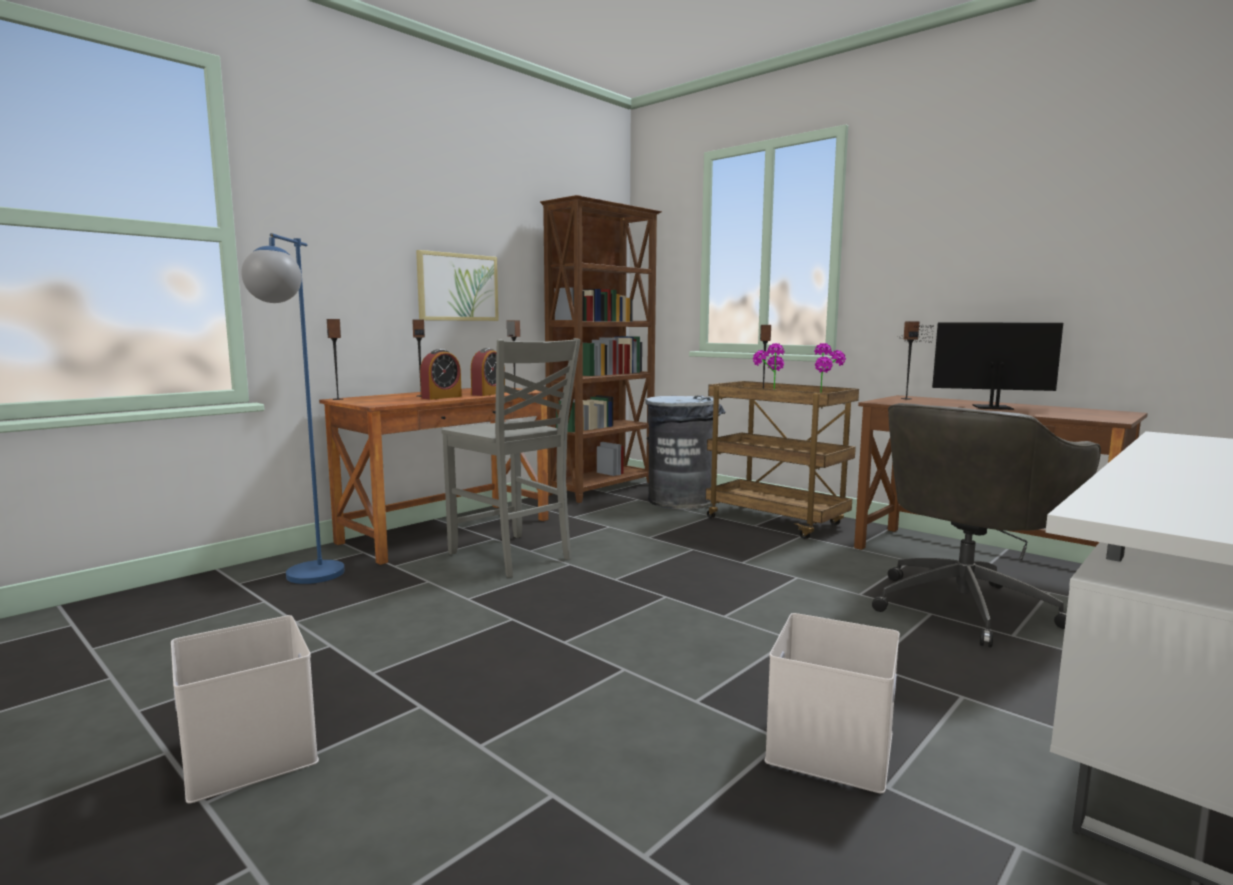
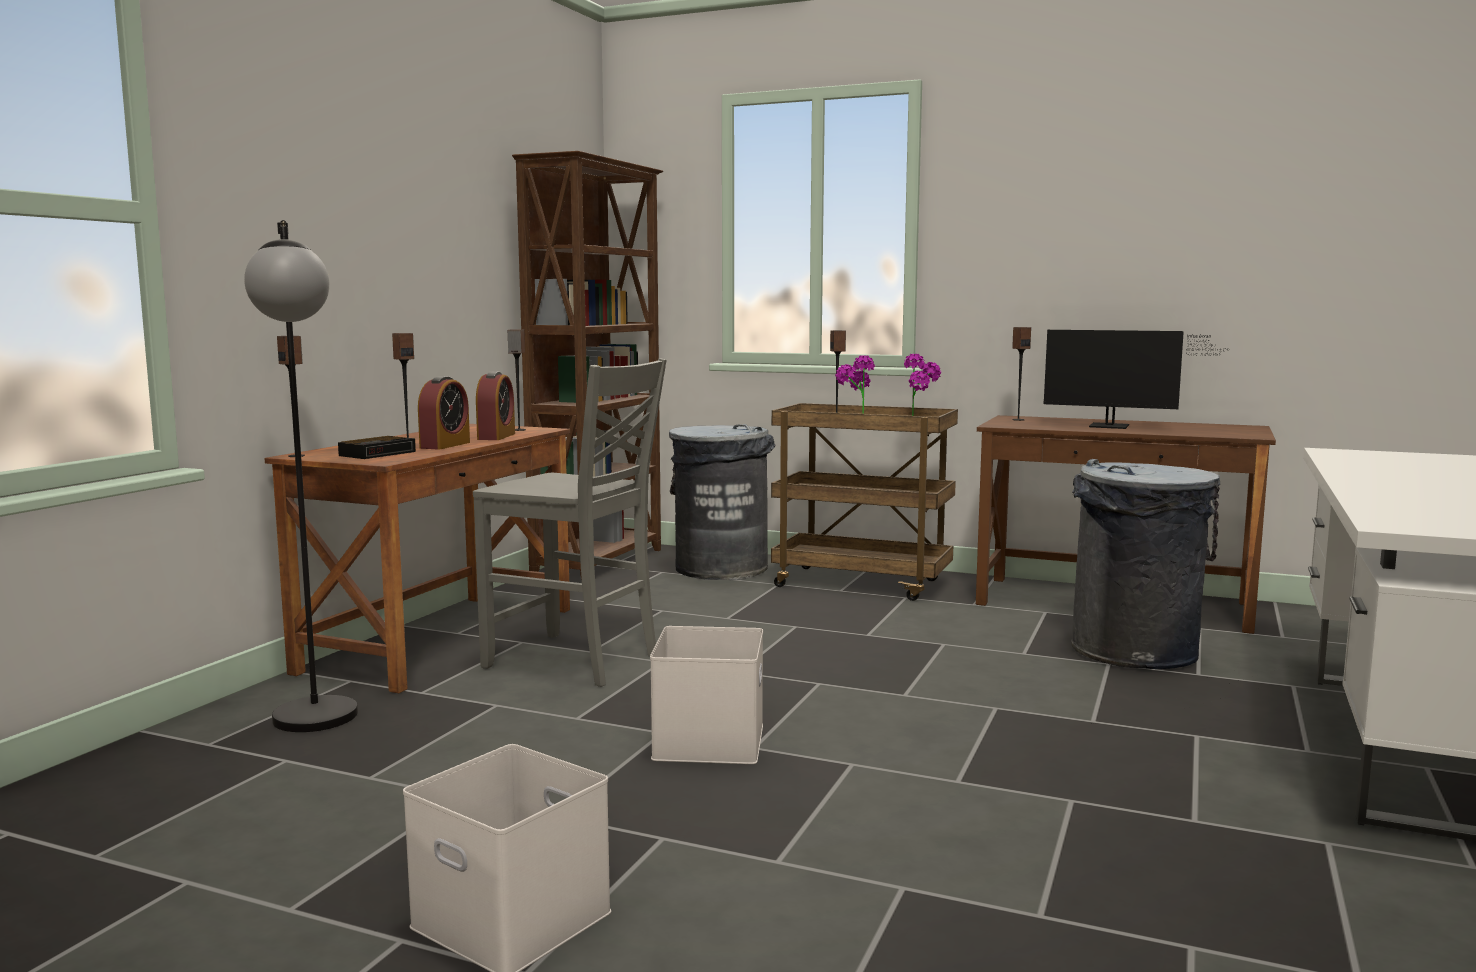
camera: 20 degrees left, 0 degrees up
(308, 581) = (317, 727): blue floor lamp -> black floor lamp
(388, 400) = (379, 453): none -> alarm clock
(458, 287) = (420, 281): picture -> none
(832, 748) = (1123, 799): white storage box -> white storage box (711, 742)
(965, 606) = (1134, 652): grey office chair -> grey trash can
(985, 407) = (1115, 426): monitor -> monitor turned 150 degrees counterclockwise

